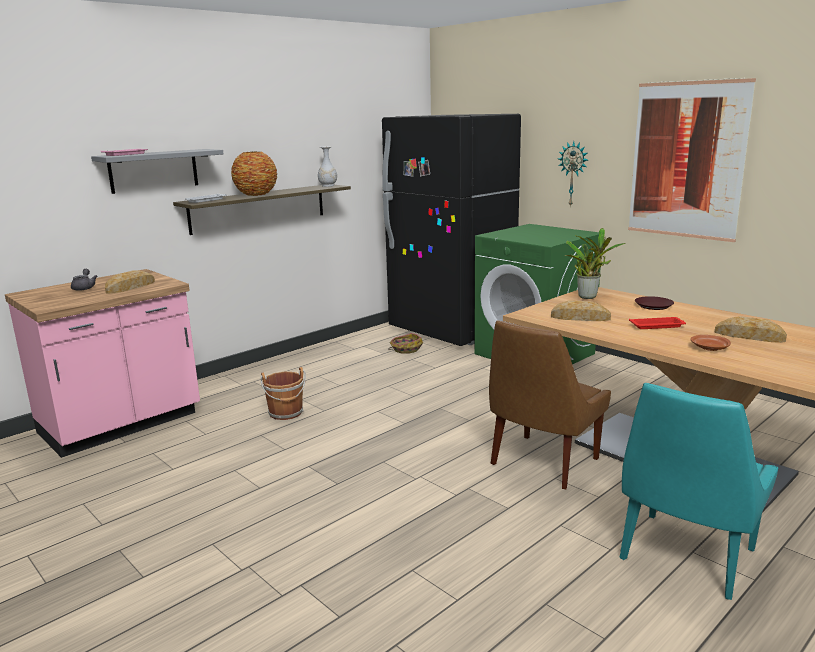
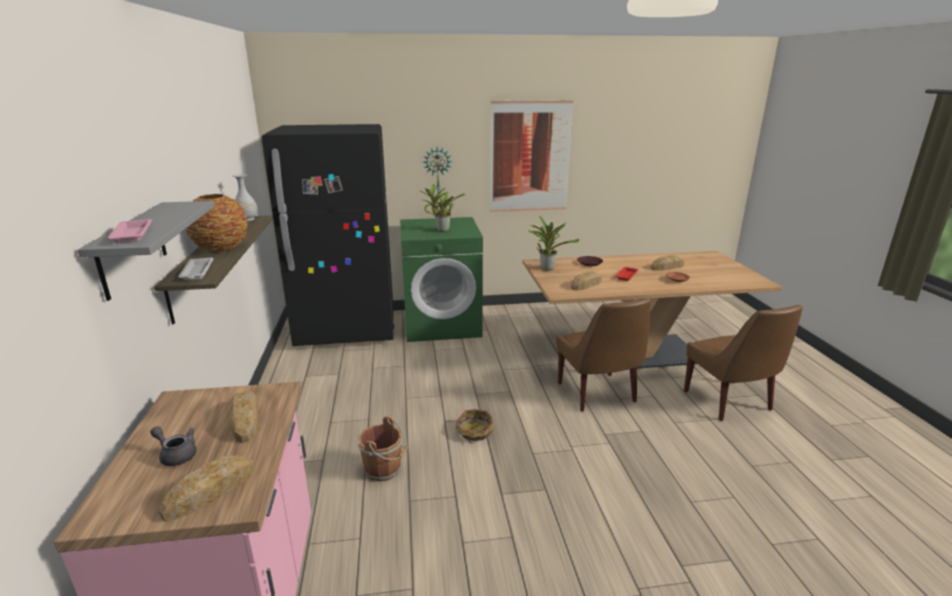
camera: 55 degrees left, 5 degrees up
(55, 301) = (210, 491): none -> bread
(405, 349) = (348, 362): basket -> basket (474, 432)
(531, 236) = (441, 230): none -> potted plant
(685, 557) = (729, 402): turquoise chair -> brown chair

